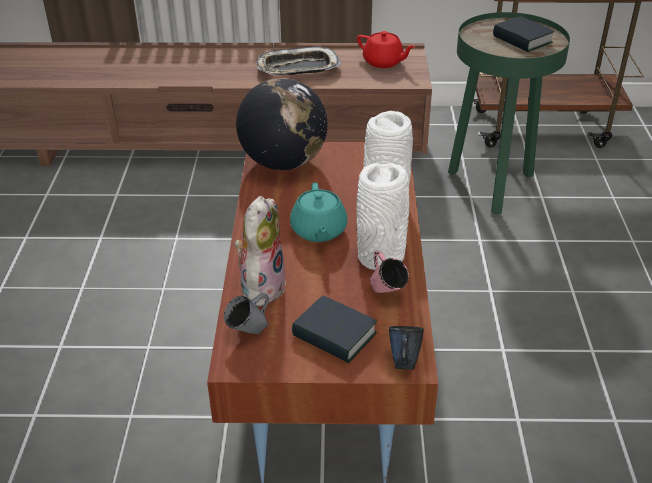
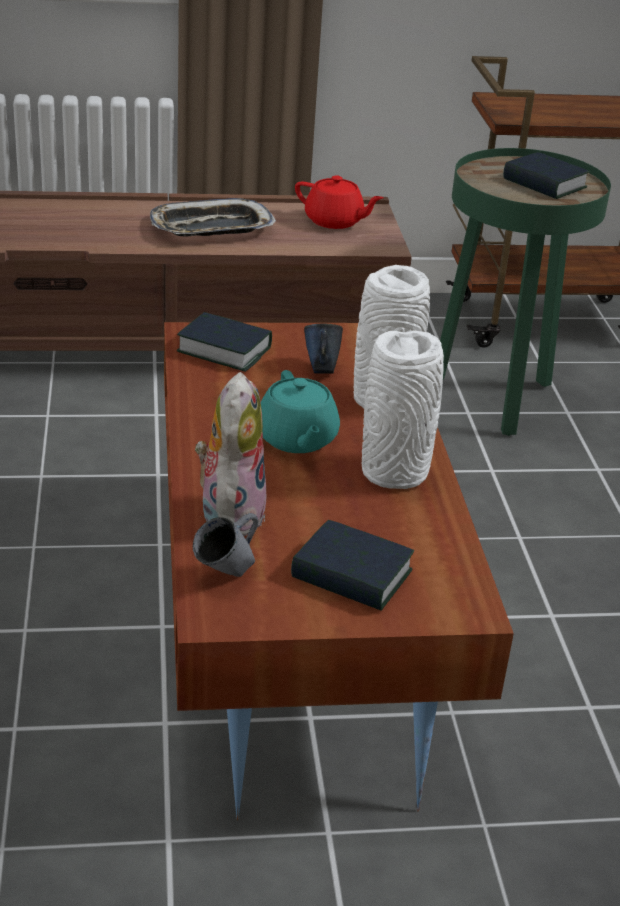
camera: 10 degrees left, 5 degrees down
(283, 162) = (224, 350): globe -> book
(386, 293) = (413, 518): pink mug -> none
(404, 362) = (459, 606): blue mug -> blue mug (321, 369)

